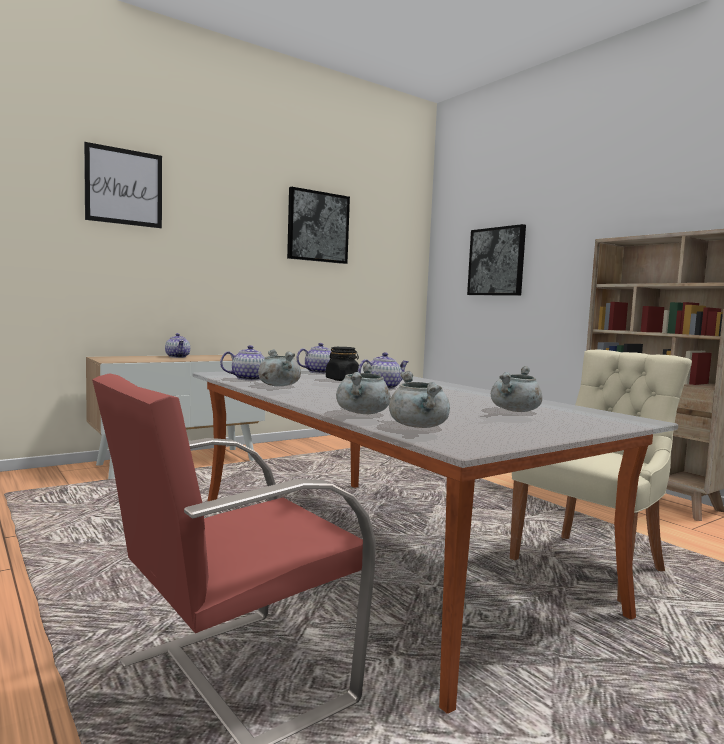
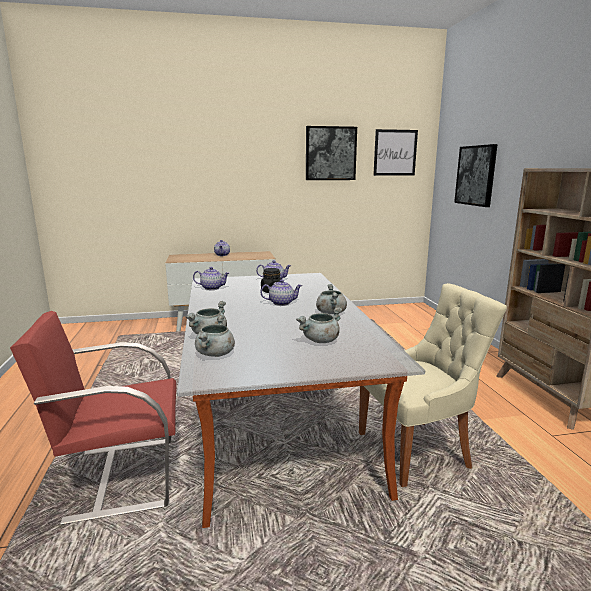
camera: 25 degrees right, 10 degrees up
(124, 187) = (187, 143): picture -> picture (395, 152)
(278, 385) = (216, 297): grey cooking pot -> grey cooking pot (330, 312)

